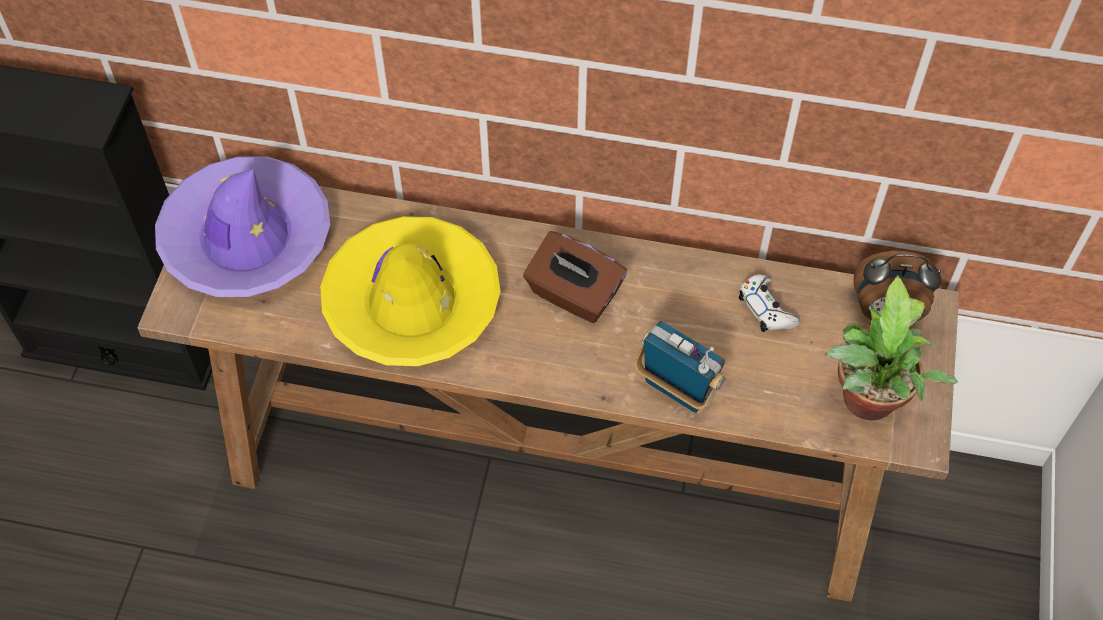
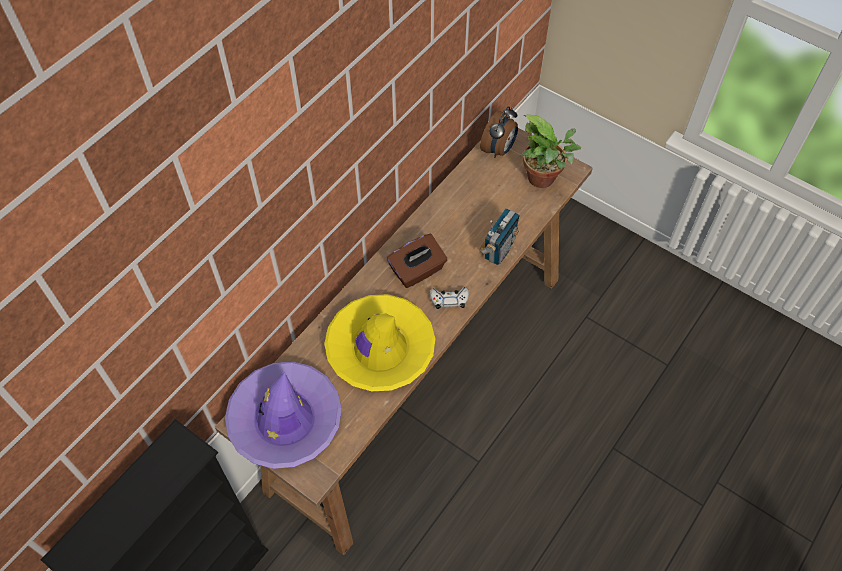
camera: 65 degrees left, 0 degrees up
(677, 390) = (498, 250): radio -> radio turned 150 degrees clockwise
(766, 309) = (471, 194): white game controller -> white game controller (449, 299)

